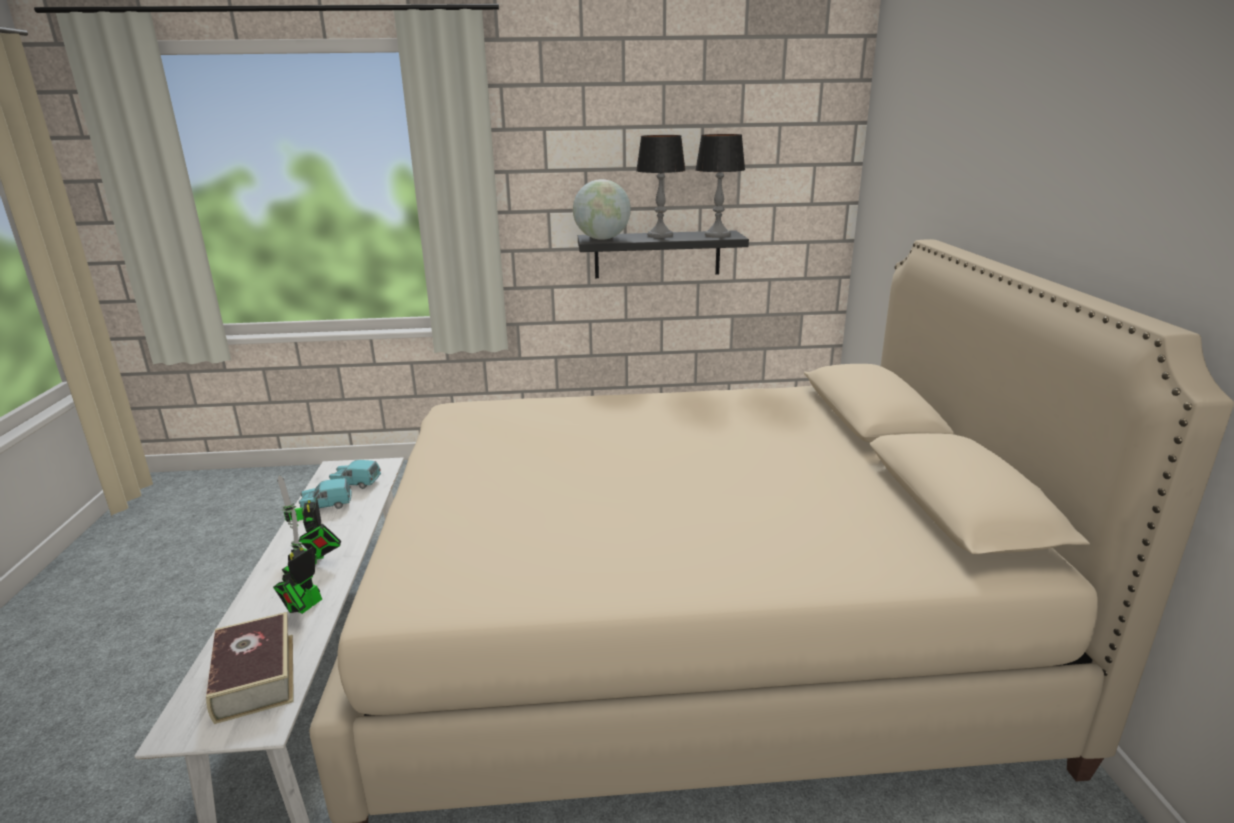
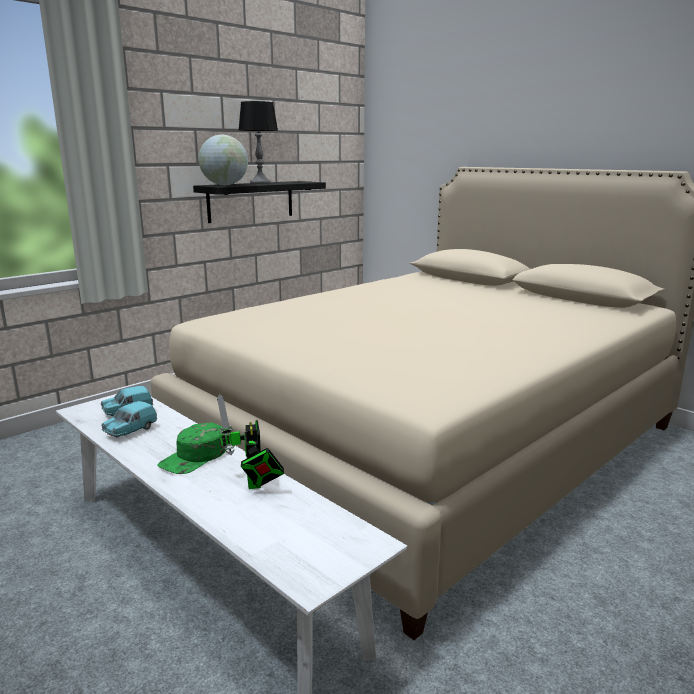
camera: 40 degrees left, 5 degrees down
(255, 677) = (305, 530): book -> none
(318, 555) = (194, 457): toy robot -> green cap
(717, 235) = (299, 182): table lamp -> none

